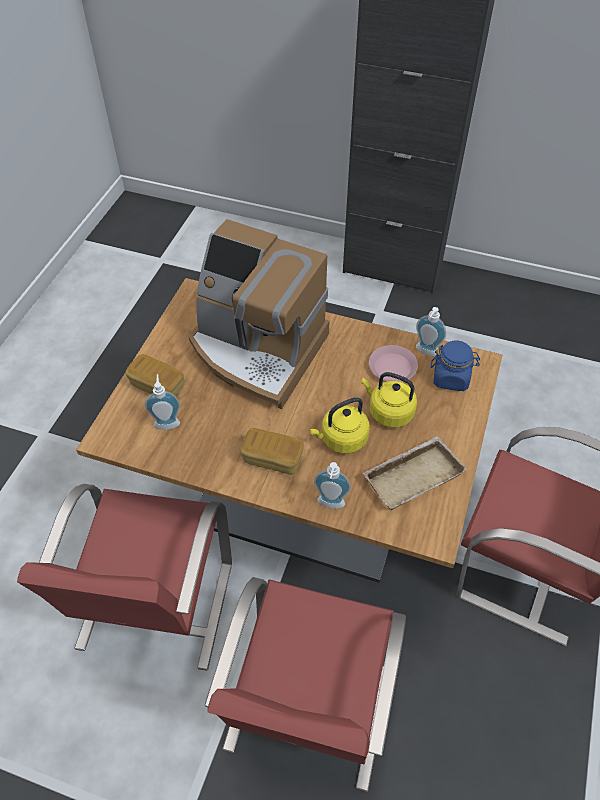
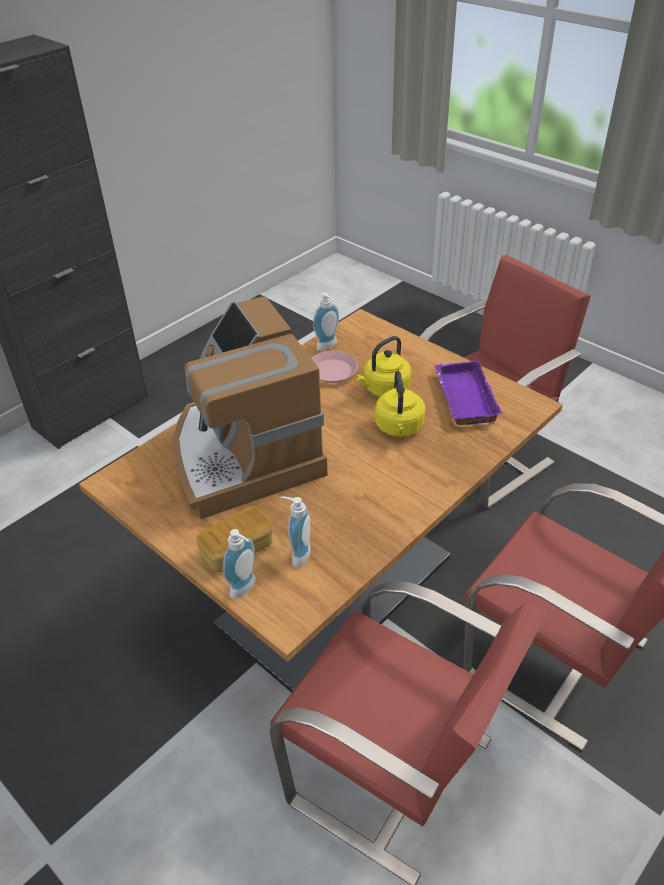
camera: 65 degrees left, 10 degrees down
(257, 350) = (243, 453): coffee machine -> coffee machine turned 105 degrees clockwise
(272, 459) = (397, 481): bread -> none
(330, 505) = (472, 457): soap dispenser -> soap dispenser (246, 589)
(412, 475) = (462, 397): beige tray -> purple tray
(451, 378) = (368, 342): blue jar -> none

